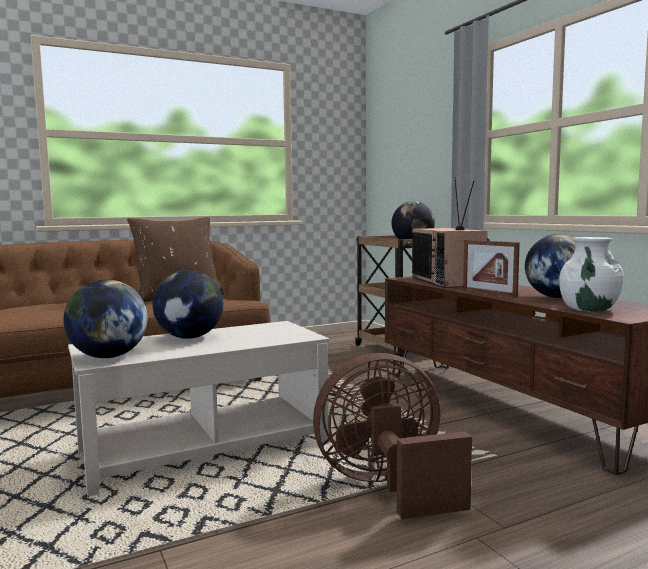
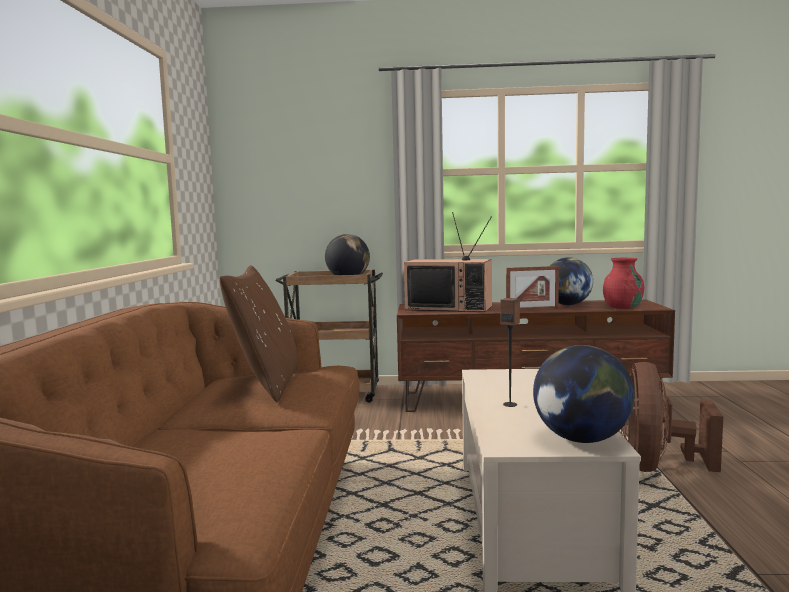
camera: 60 degrees left, 0 degrees up
(189, 337) = (510, 404): globe -> speaker
(588, 309) = (622, 307): white vase -> red vase

